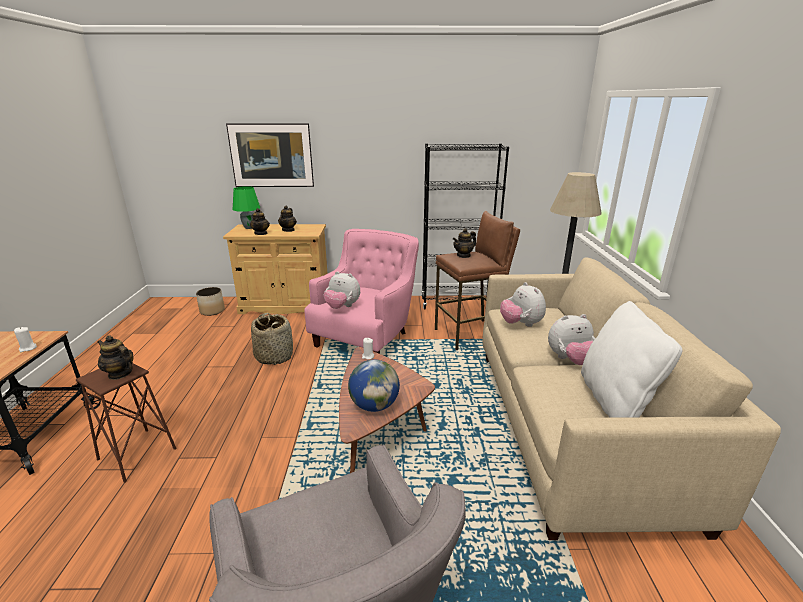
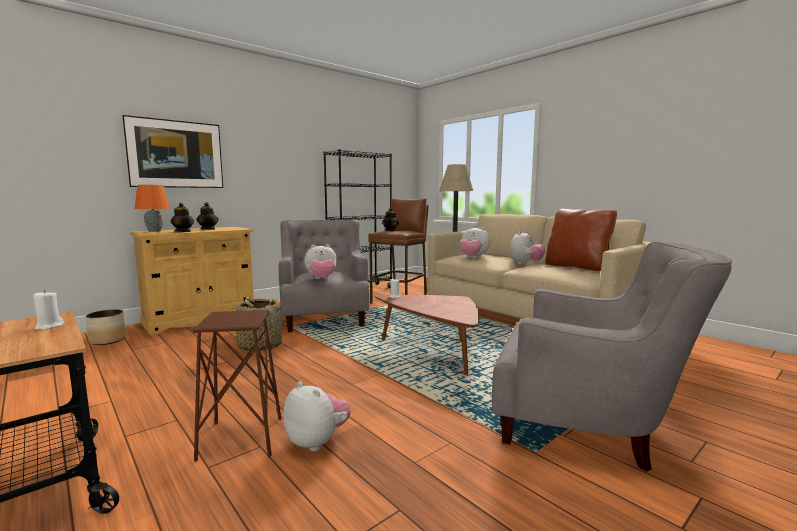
camera: 40 degrees left, 15 degrees down
(120, 373) = (242, 316): teapot -> none
(159, 487) = (317, 441): none -> plush toy
(249, 227) = (154, 231): green table lamp -> orange table lamp
(367, 336) = (324, 317): pink armchair -> grey armchair
(374, 406) = (454, 309): globe -> none
(615, 401) = (577, 267): white pillow -> brown pillow

